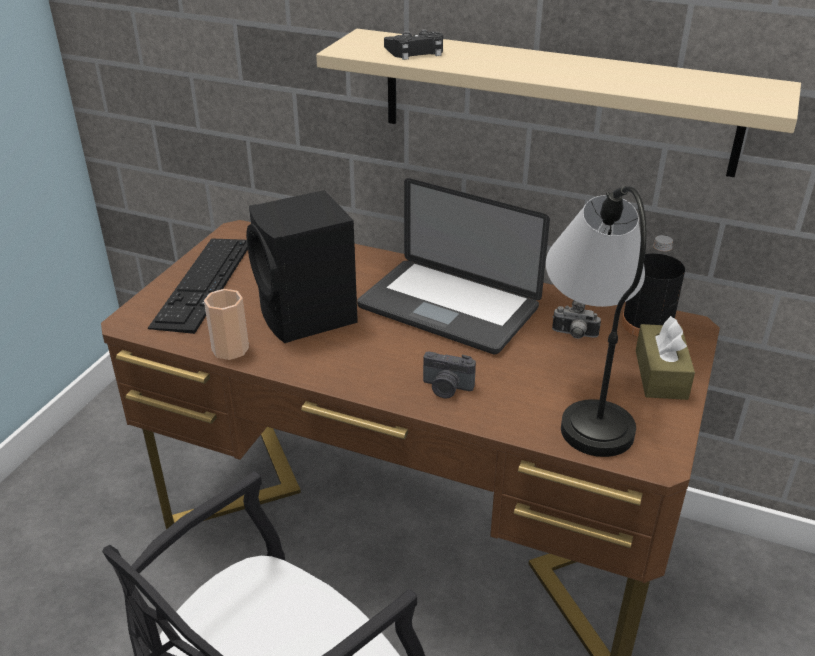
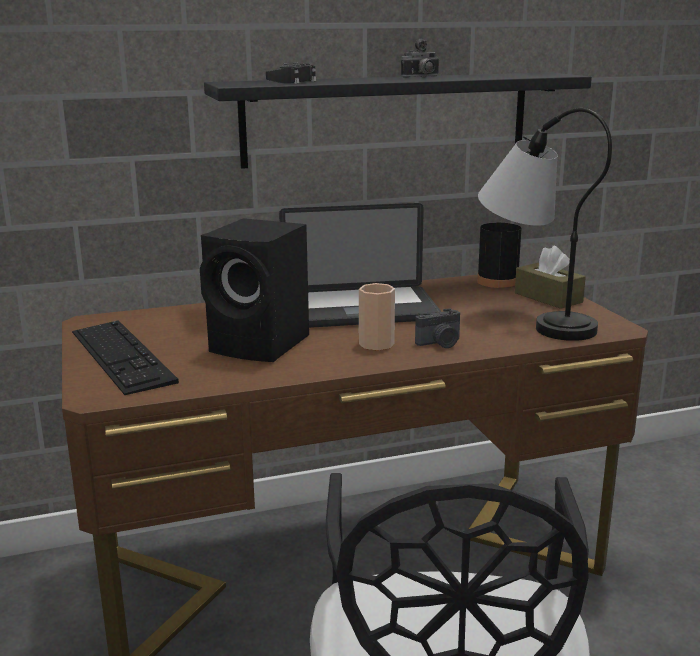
camera: 40 degrees left, 15 degrees down
(230, 349) = (232, 380): cup -> cup (376, 344)
(555, 101) = (387, 118): beige shelf -> black shelf
(574, 335) = (467, 298): camera -> camera (421, 77)

